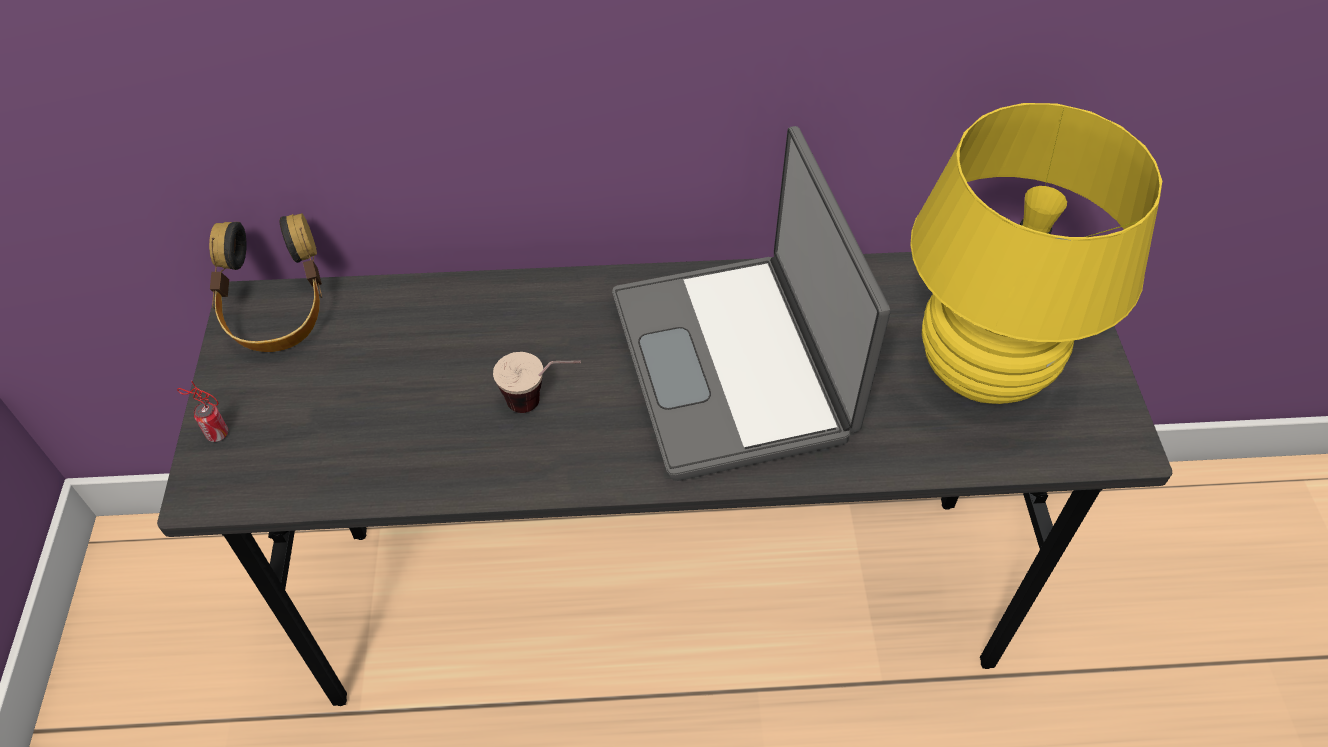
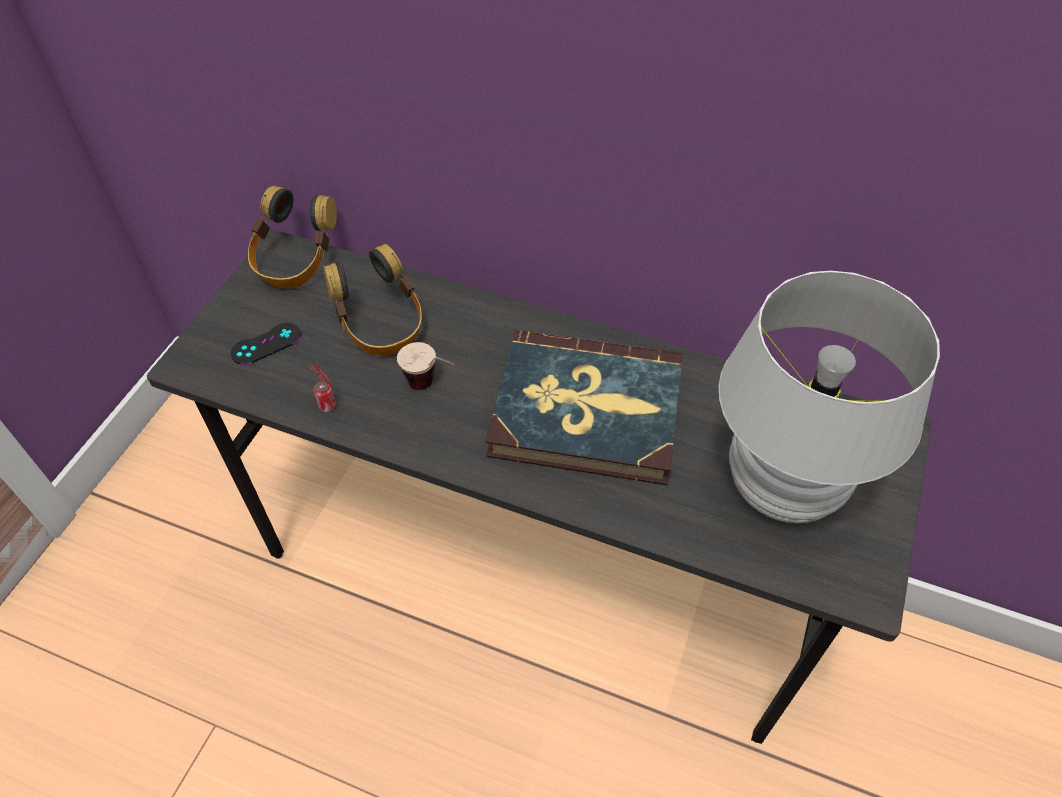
camera: 25 degrees right, 0 degrees up
(215, 433) = (213, 328): can -> can (326, 404)
(300, 427) = (266, 344): none -> black game controller
(436, 353) = (381, 325): none -> headphones
(735, 365) = (586, 412): laptop -> book
(981, 369) = (781, 487): yellow table lamp -> white table lamp

